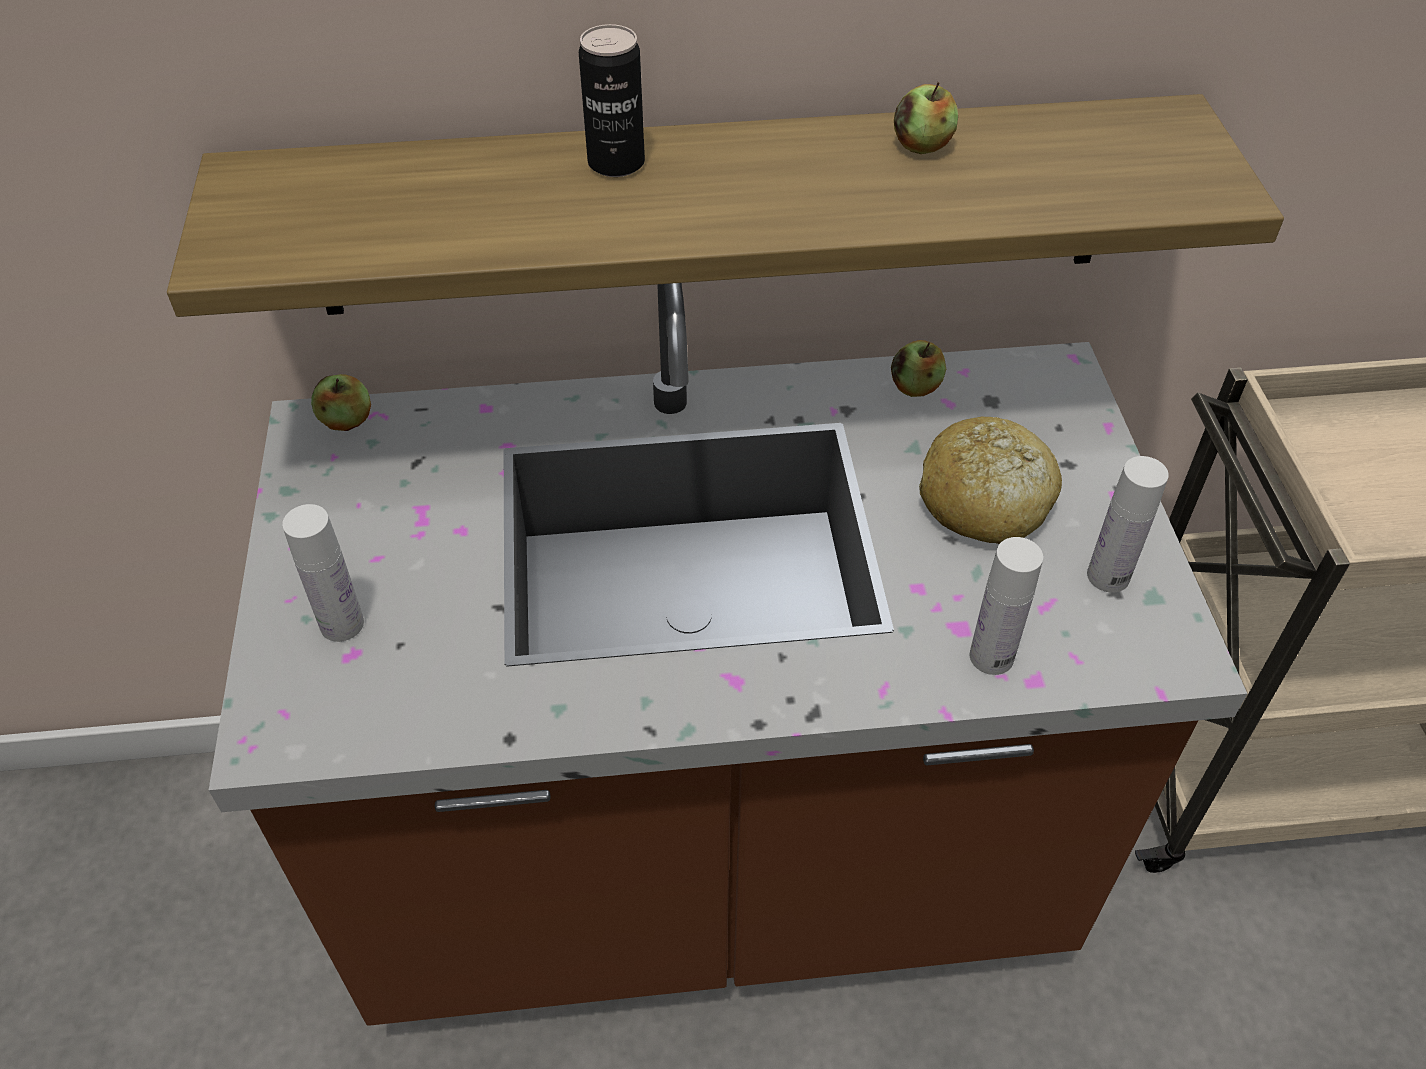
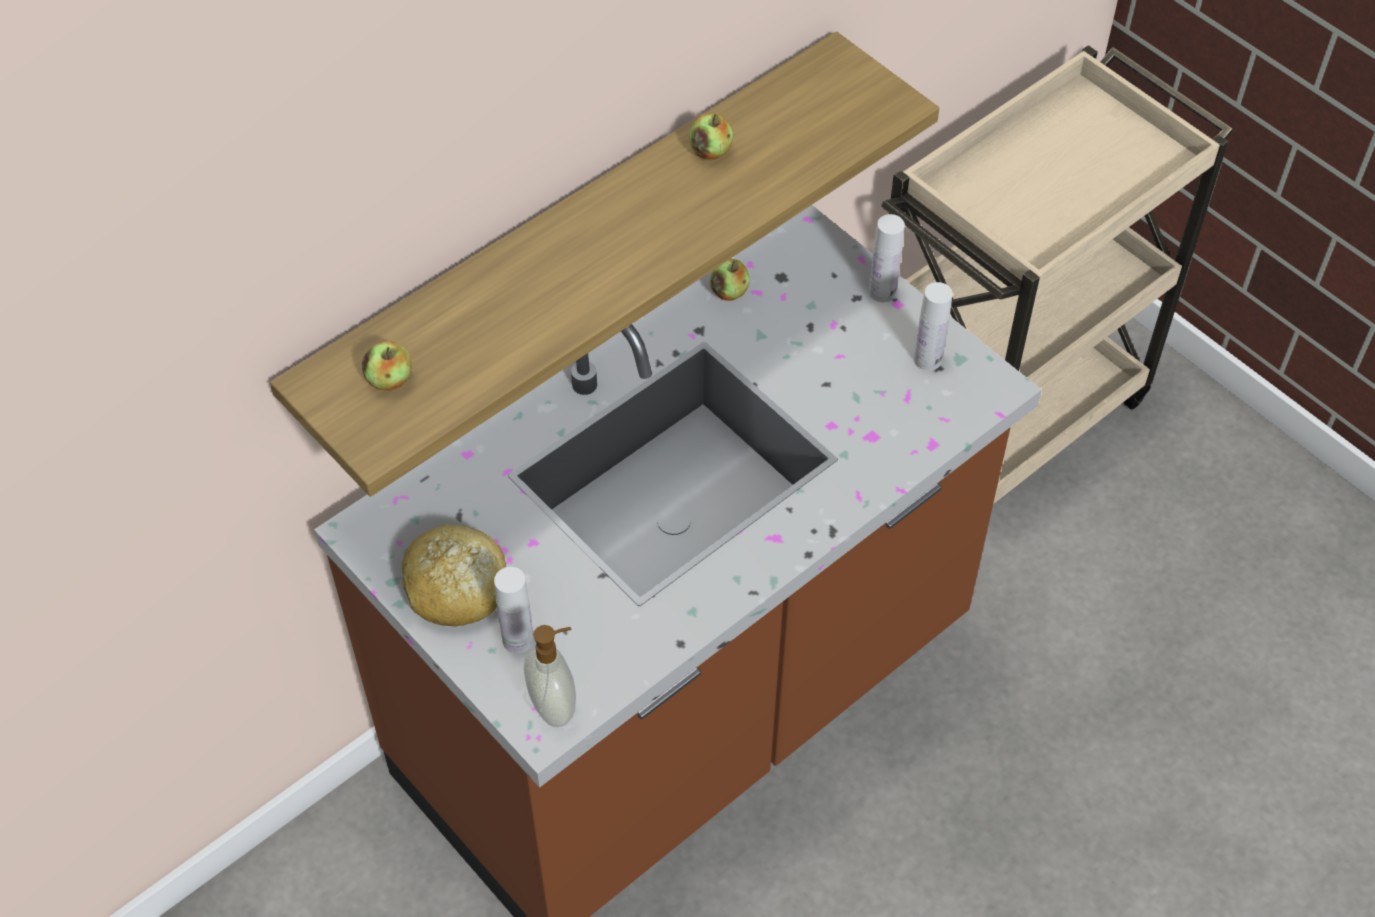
camera: 35 degrees left, 5 degrees up
(305, 721) = (554, 705): none -> soap dispenser
(346, 421) = (382, 514): apple -> apple (389, 380)
(616, 163) = (543, 255): can -> none
(985, 500) = (827, 348): bread -> bread (456, 587)
(991, 656) = (900, 443): white bottle -> white bottle (882, 292)

